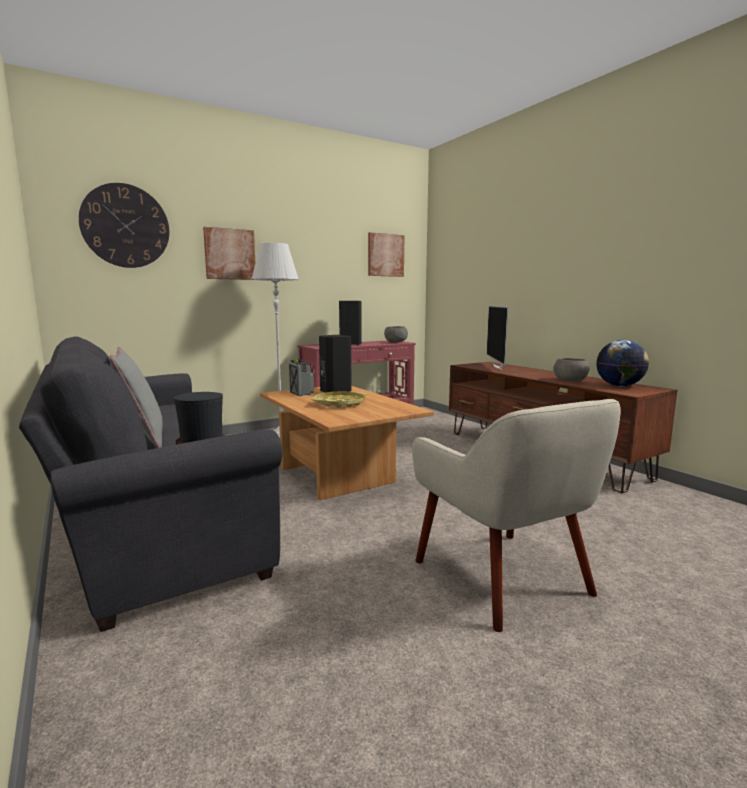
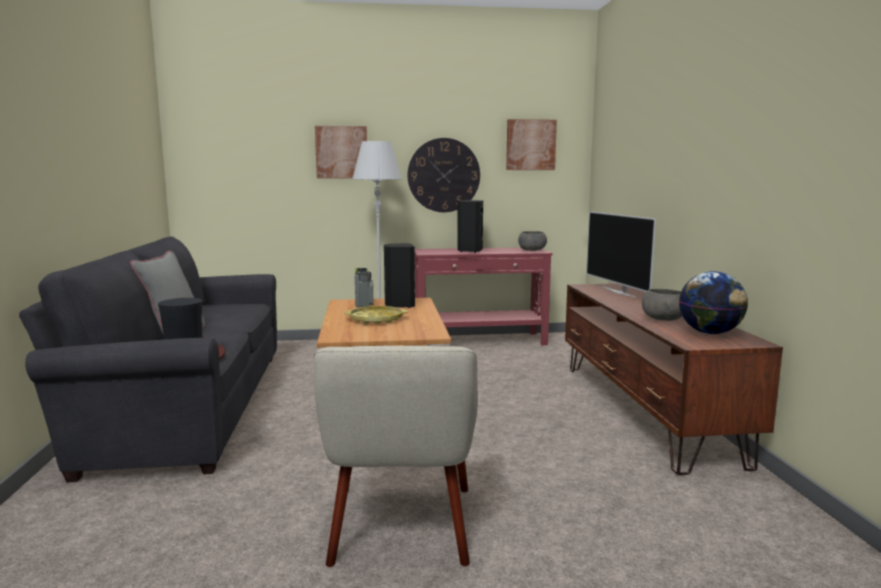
camera: 25 degrees right, 0 degrees up
(125, 226) = (242, 130): wall clock -> wall clock (443, 175)
(498, 367) = (619, 292): television -> television turned 45 degrees counterclockwise

